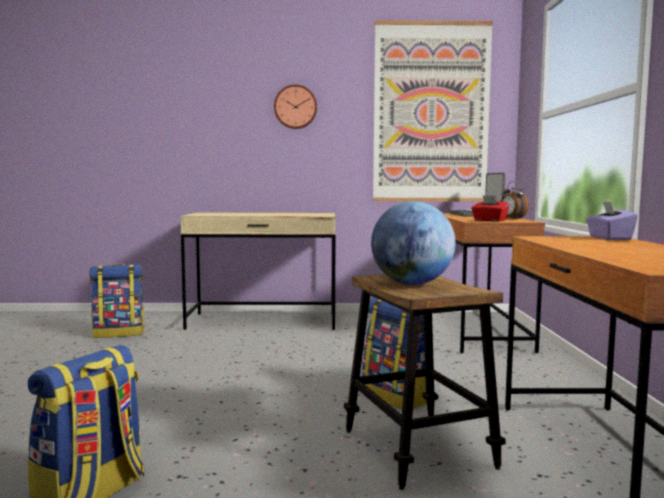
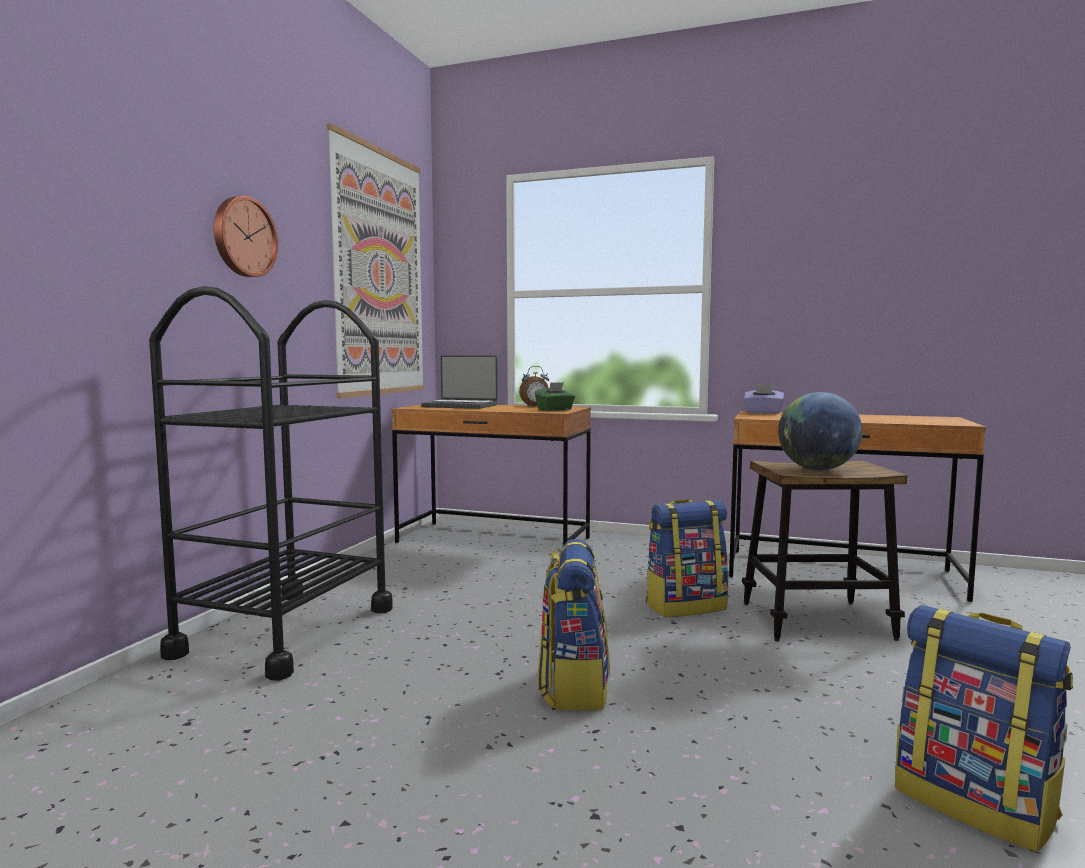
camera: 70 degrees left, 0 degrees up
(119, 333) = (143, 786): backpack -> backpack (573, 686)
(263, 321) = (286, 631): beige desk -> black cart
(489, 220) = (555, 410): red tissue box -> green tissue box

